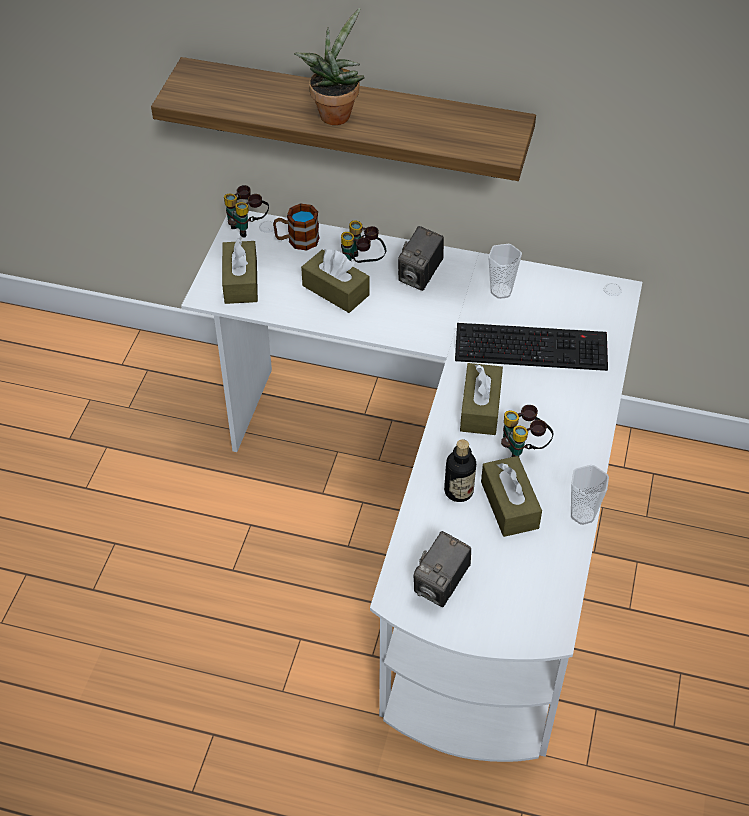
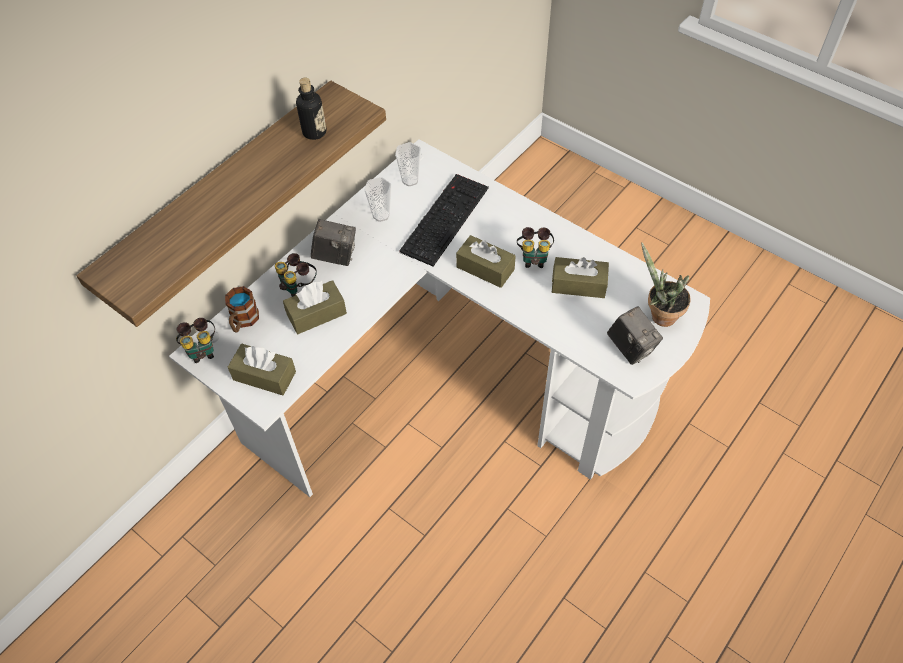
camera: 65 degrees left, 5 degrees up
(335, 112) = (242, 192): potted plant -> potted plant (659, 315)
(420, 276) = (335, 256): camera -> camera turned 45 degrees counterclockwise
(458, 491) = (554, 308): bottle -> bottle (314, 132)
(582, 514) = (603, 249): cup -> cup (410, 180)

